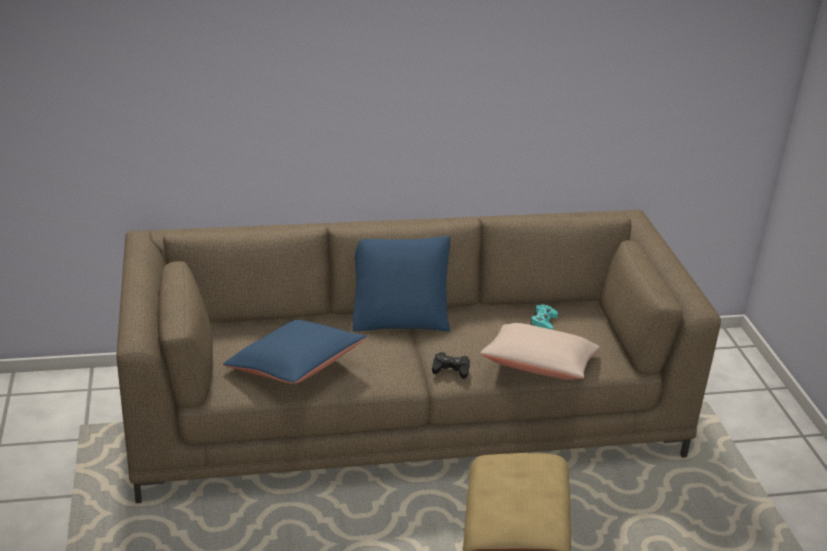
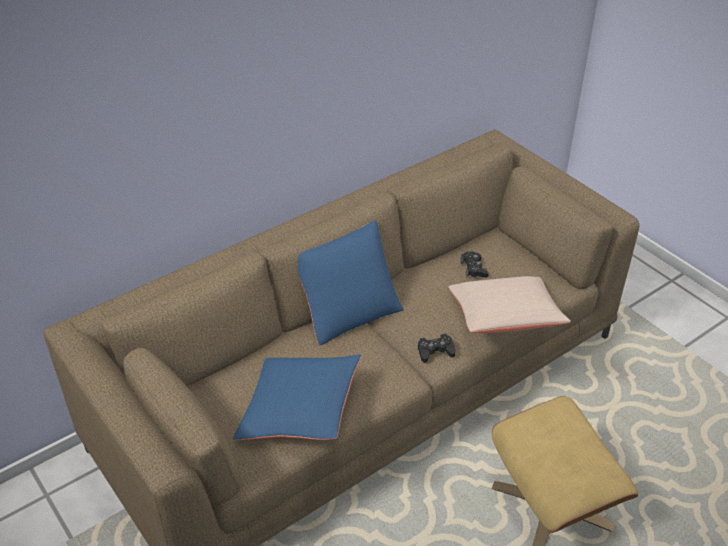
camera: 25 degrees left, 10 degrees up
(543, 322) = (473, 268): turquoise game controller -> black game controller

